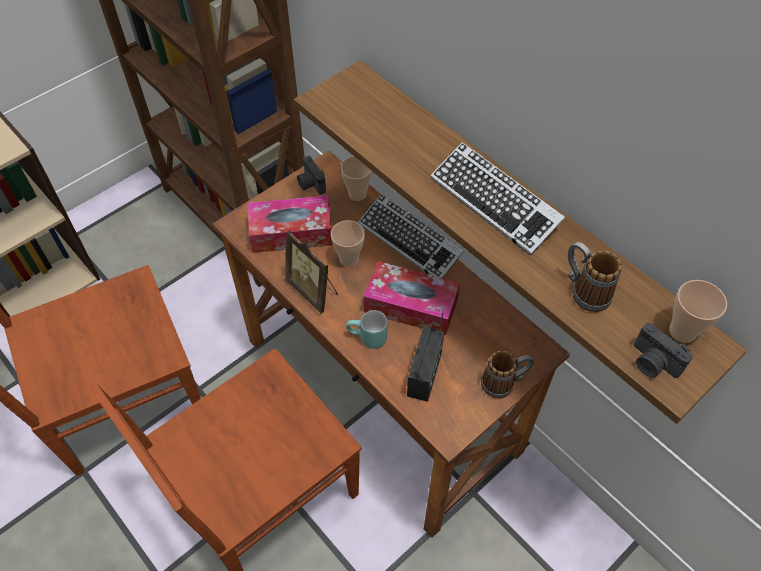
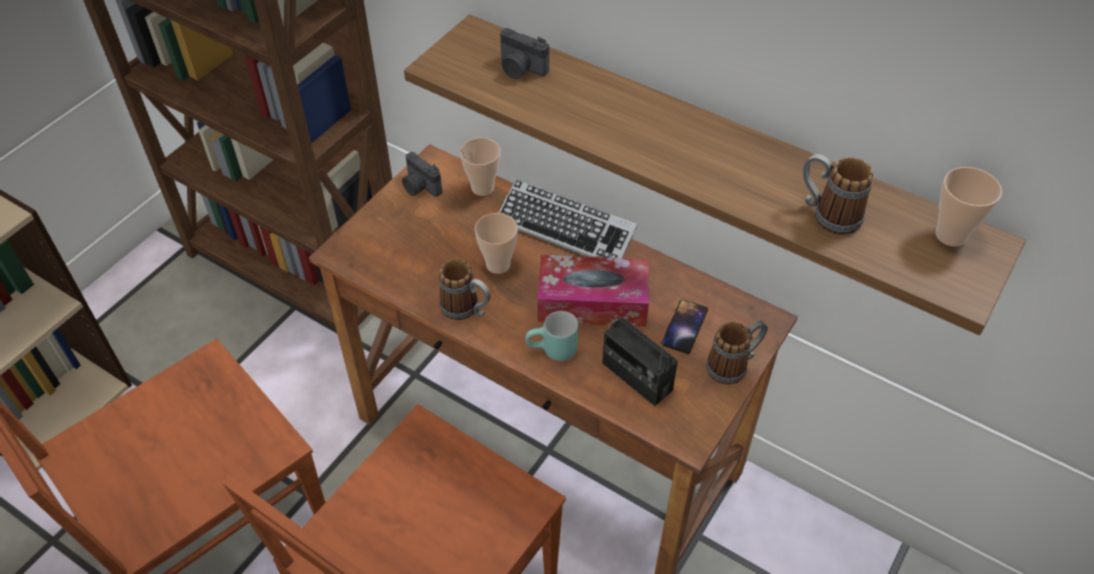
camera: 15 degrees left, 5 degrees down
(291, 232) = (415, 248): tissue box -> none
(313, 290) = (466, 310): picture frame -> mug
(424, 374) = (636, 377): radio -> radio turned 135 degrees clockwise
(476, 342) = (684, 327): none -> phone
(494, 203) = (690, 141): keyboard -> none
(652, 363) = (932, 275): camera -> camera (520, 69)

